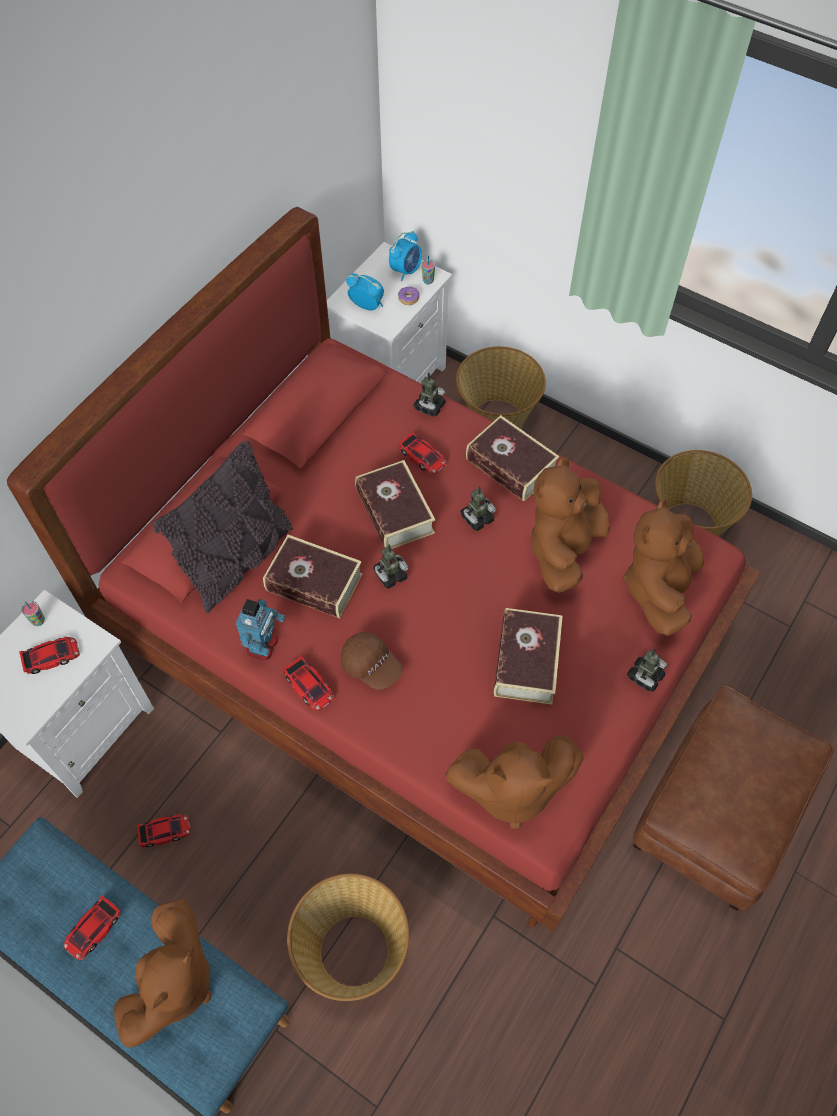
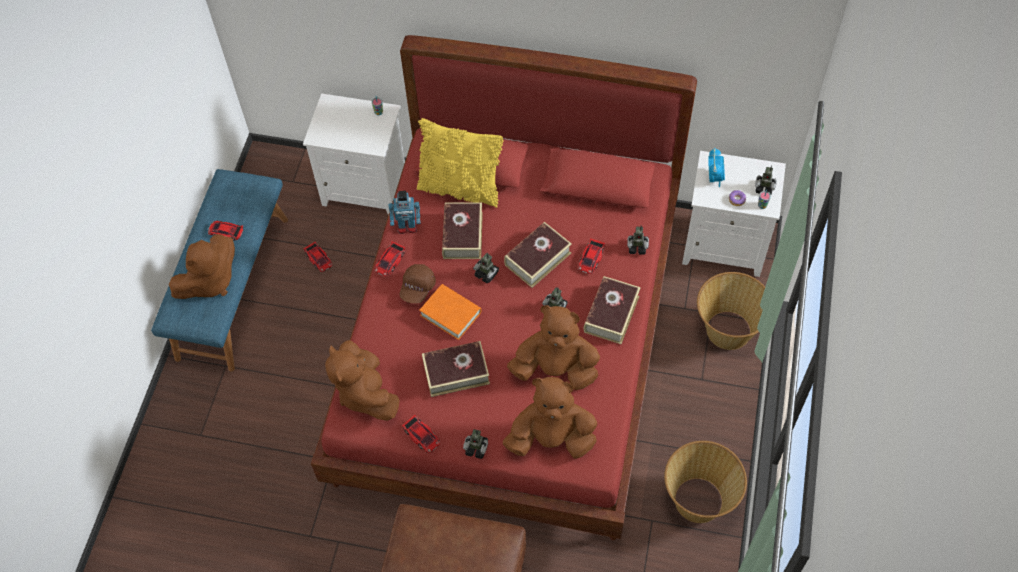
camera: 70 degrees right, 0 degrees up
(51, 657) = (359, 129): toy car -> toy car (422, 436)
(172, 984) = (210, 282): brown plush toy -> brown plush toy turned 45 degrees counterclockwise
(237, 560) = (460, 188): black pillow -> yellow pillow
(352, 951) = (283, 388): basket -> none
(406, 270) = (764, 188): alarm clock -> toy robot
(433, 637) = (450, 314): none -> orange book

